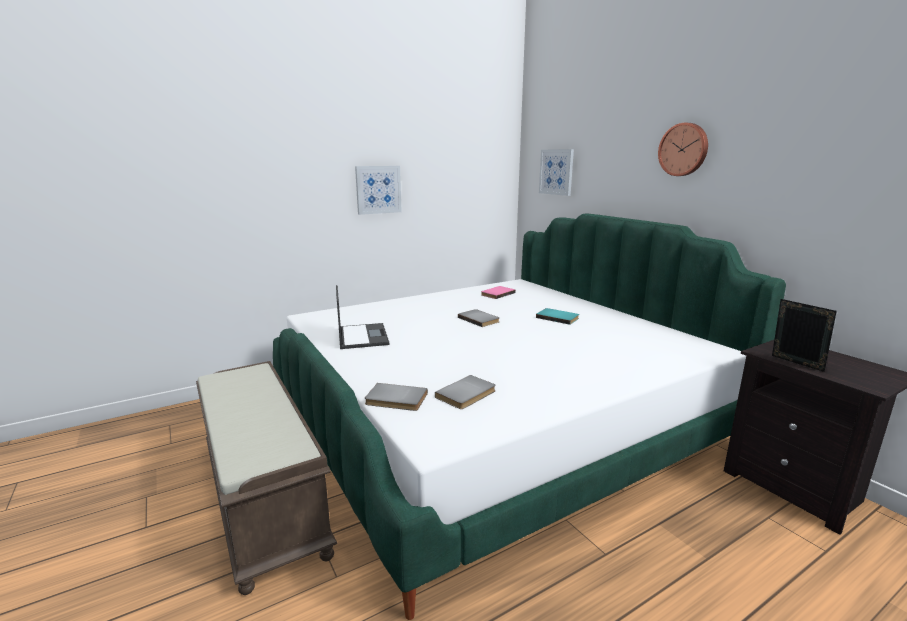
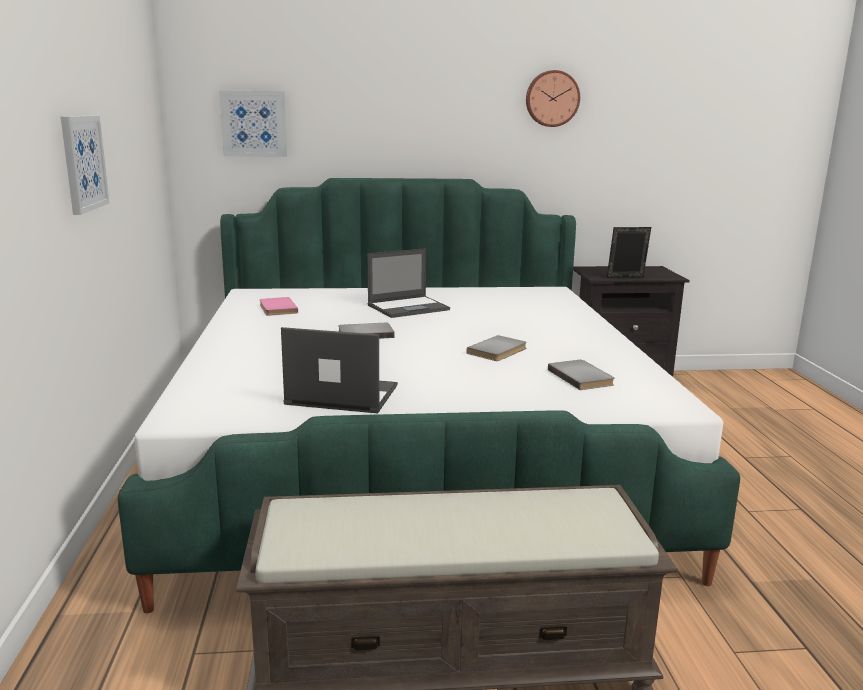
camera: 65 degrees left, 0 degrees up
(395, 400) = (573, 406): grey book -> grey book (499, 351)
(558, 317) = (409, 307): turquoise book -> laptop
(684, 149) = (452, 98): wall clock -> wall clock (552, 98)

